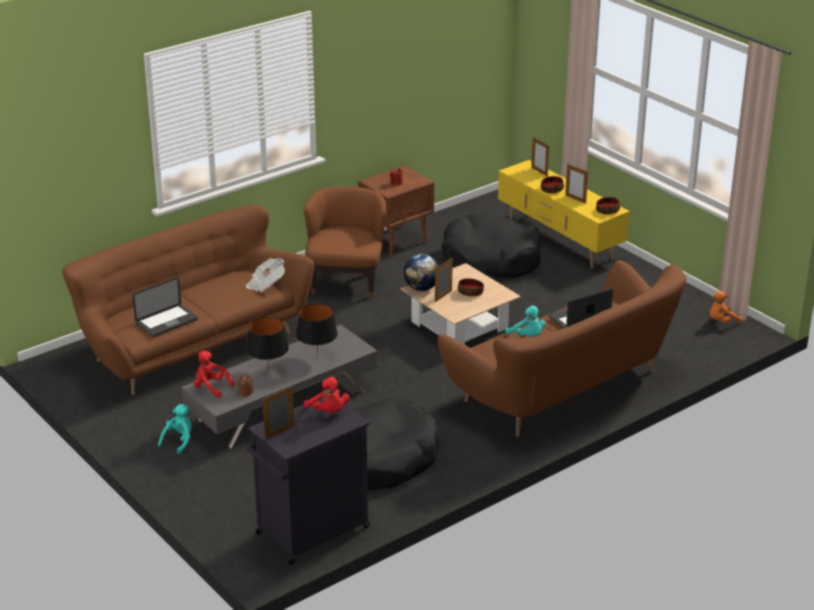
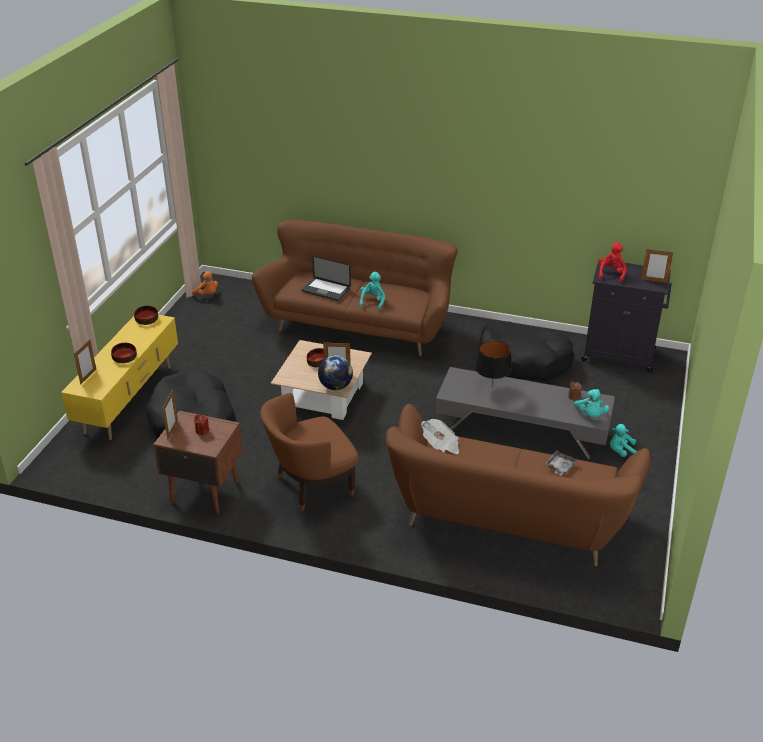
camera: 125 degrees left, 5 degrees up
(167, 322) = (559, 467): laptop -> grey tray
(211, 388) = (590, 415): red plush toy -> turquoise plush toy
(268, 371) = (537, 400): black table lamp -> none
(575, 199) = (136, 340): picture frame -> picture frame (172, 430)

